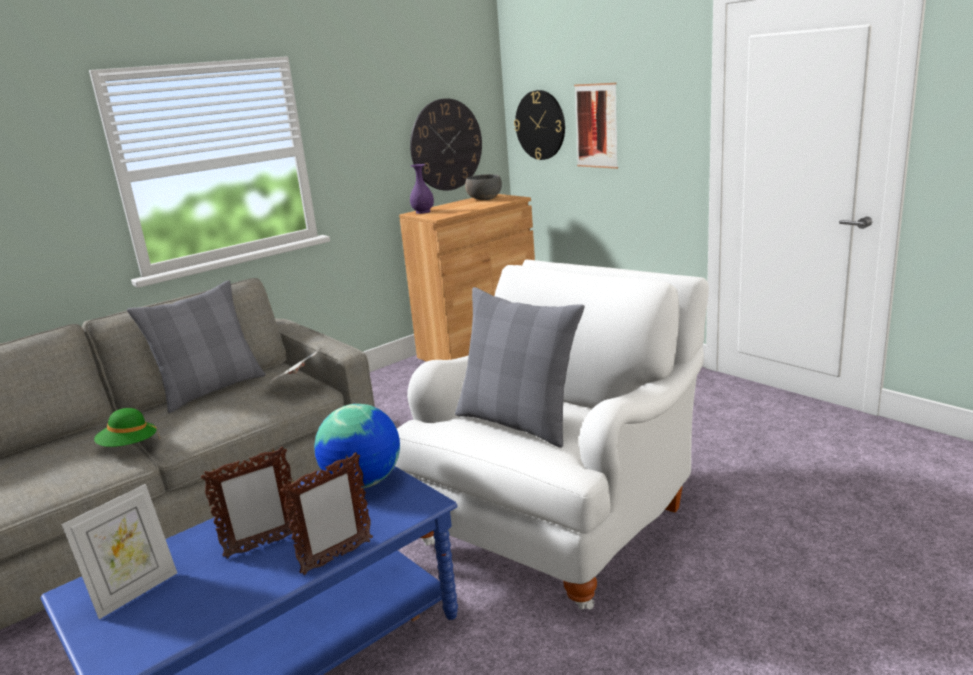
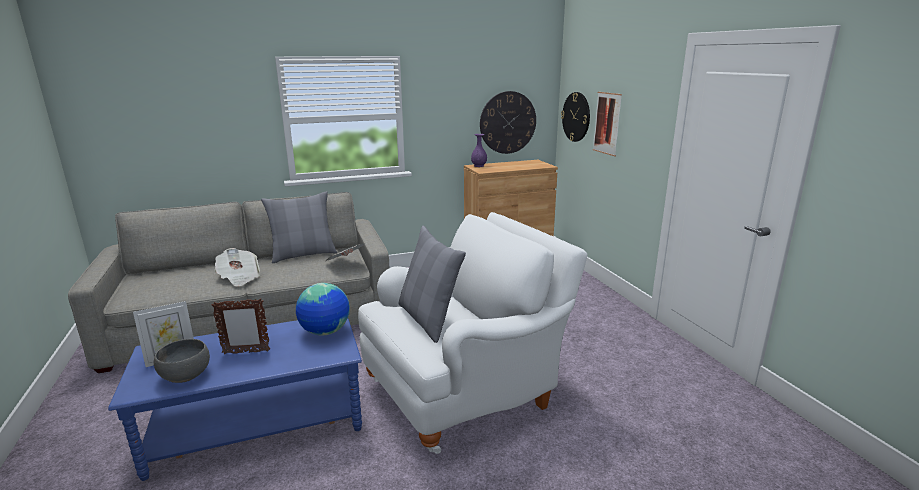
camera: 20 degrees right, 0 degrees up
(129, 447) = (239, 277): green hat -> newspaper
(336, 557) = (272, 371): picture frame -> none
(484, 199) = (527, 163): grey bowl -> grey bowl (185, 375)

